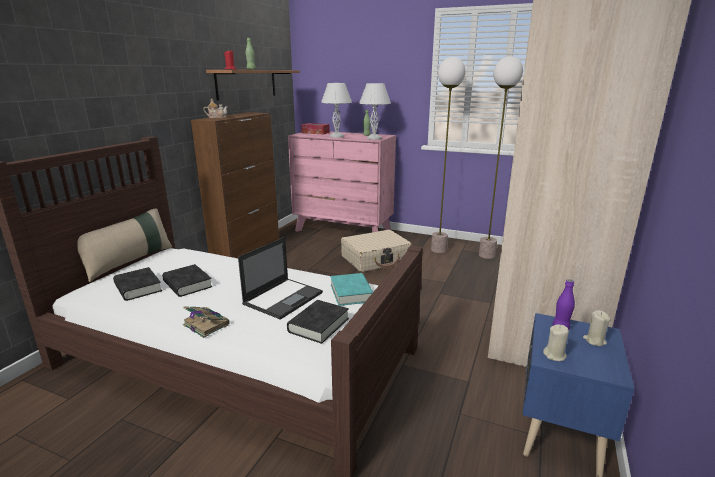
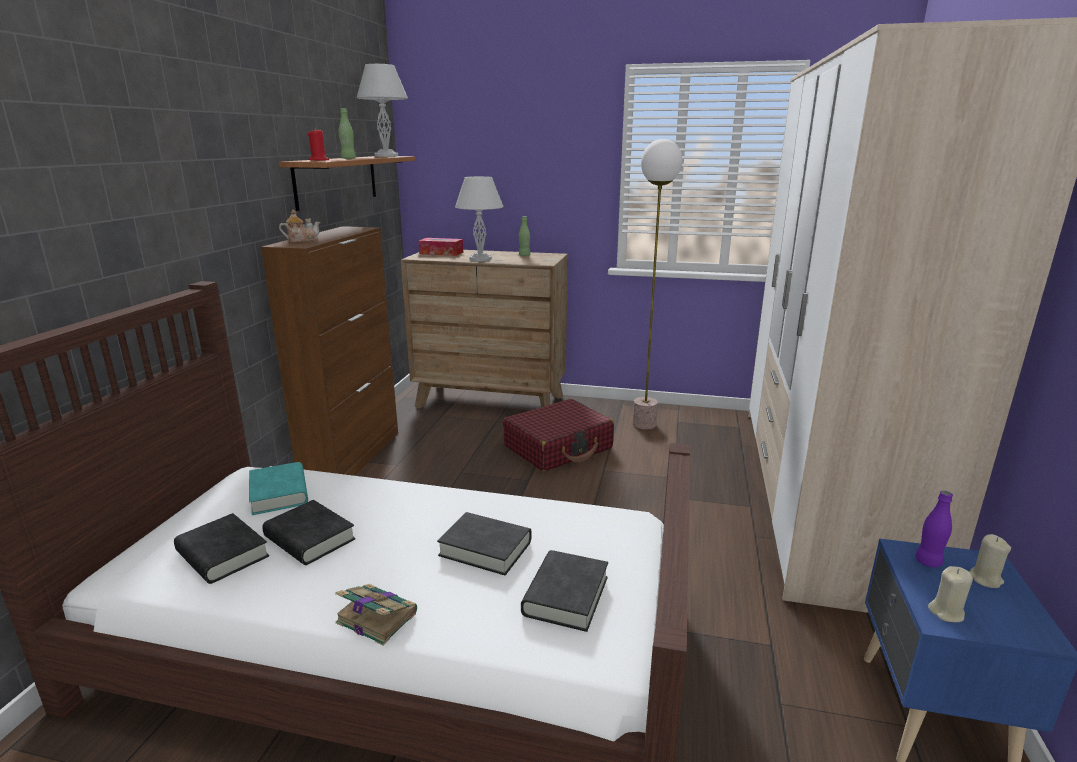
camera: 10 degrees left, 0 degrees up
(129, 262) = (183, 501): beige pillow -> none
(283, 298) = (485, 548): laptop -> black book
(343, 230) = (490, 401): pink dresser -> brown dresser
(351, 293) = (589, 528): turquoise book -> turquoise book (279, 493)
(374, 138) = (541, 261): white table lamp -> white table lamp (387, 156)
(376, 259) = (558, 447): beige suitcase -> red suitcase
(486, 255) = (715, 428): floor lamp -> none

